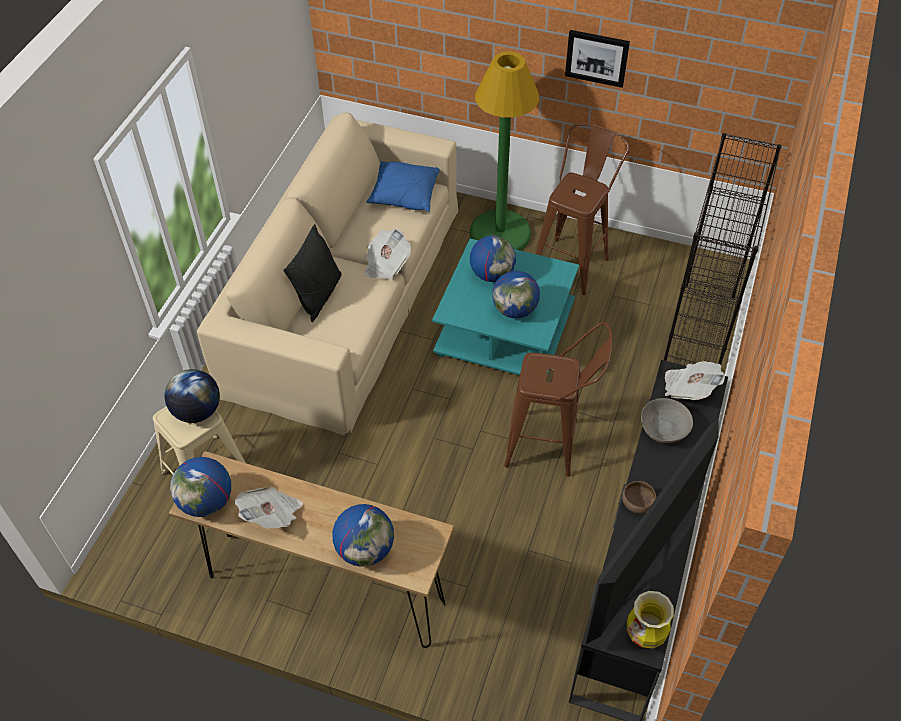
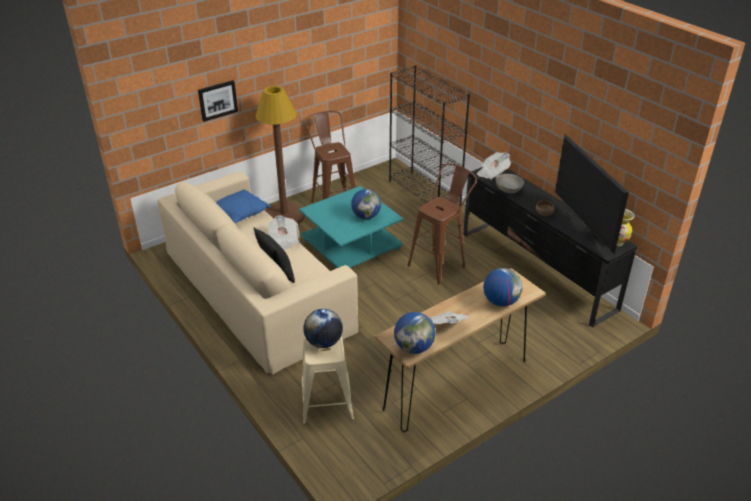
camera: 55 degrees left, 15 degrees down
(492, 274) = (333, 212): globe -> none
(500, 233) = (284, 216): green floor lamp -> brown floor lamp
(597, 57) = (300, 74): picture -> picture (217, 100)

